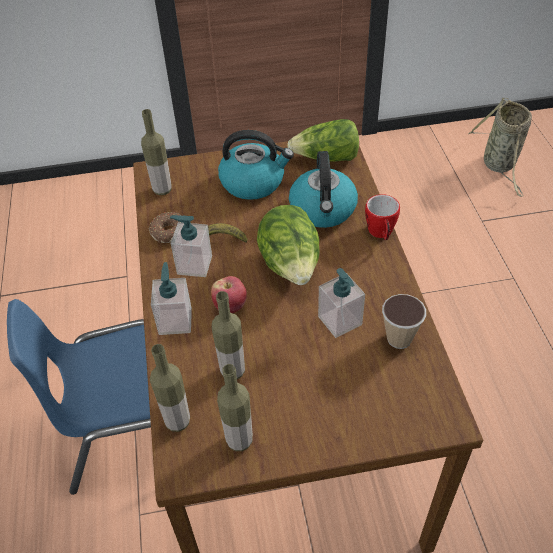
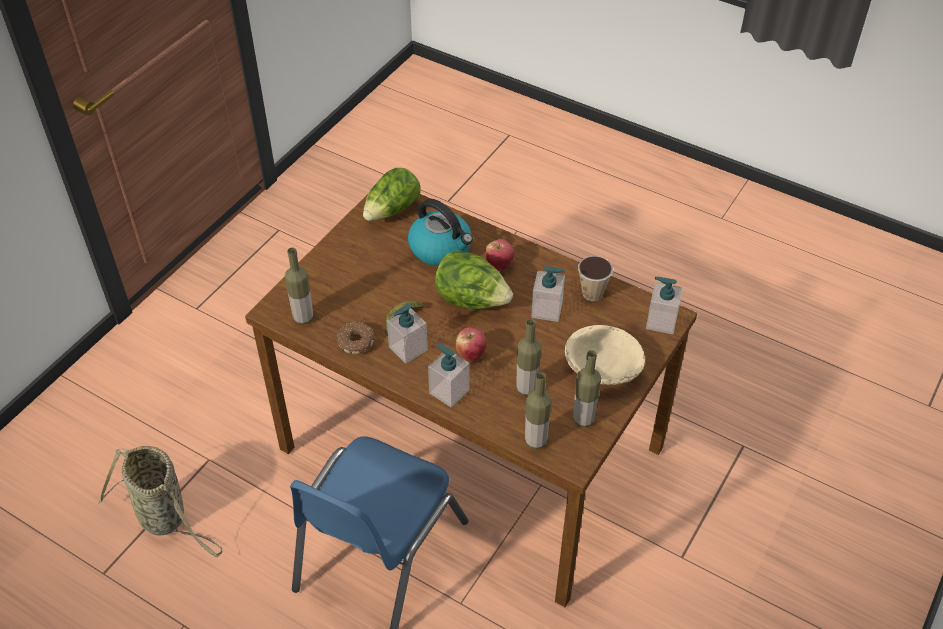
camera: 50 degrees left, 0 degrees up
(253, 182) = (364, 264): kettle -> none
(318, 411) = (602, 368): none -> beige bowl
(350, 255) = (499, 265): none -> apple
(381, 234) = (499, 238): mug -> none
(432, 417) = (661, 322): none -> soap dispenser
(499, 165) = (411, 145): basket -> basket (165, 518)

